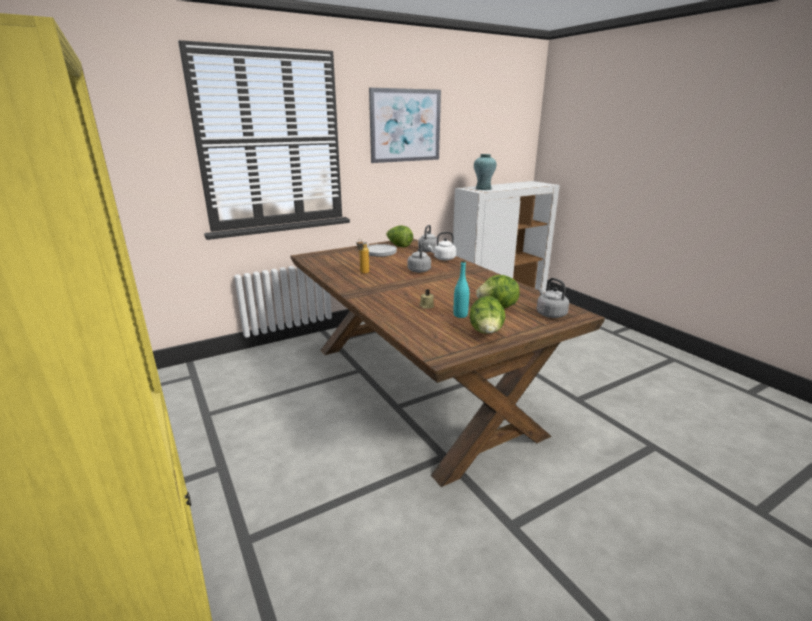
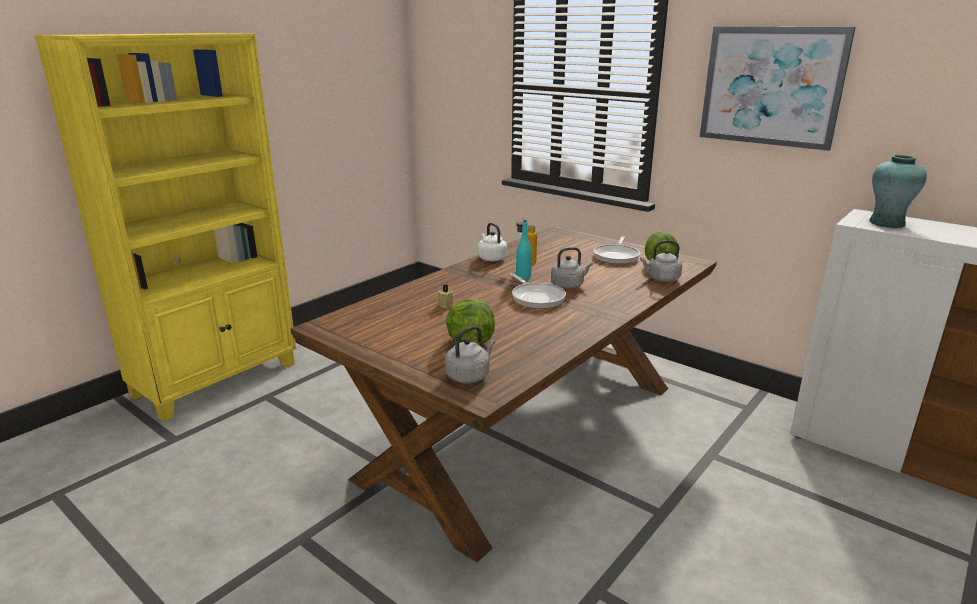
camera: 70 degrees right, 0 degrees up
(434, 280) = (536, 298): none -> frying pan
(443, 259) = (636, 291): white kettle -> white kettle (491, 258)
(460, 315) = (430, 324): turquoise bottle -> turquoise bottle (523, 277)
(486, 333) = (385, 342): lettuce -> none

